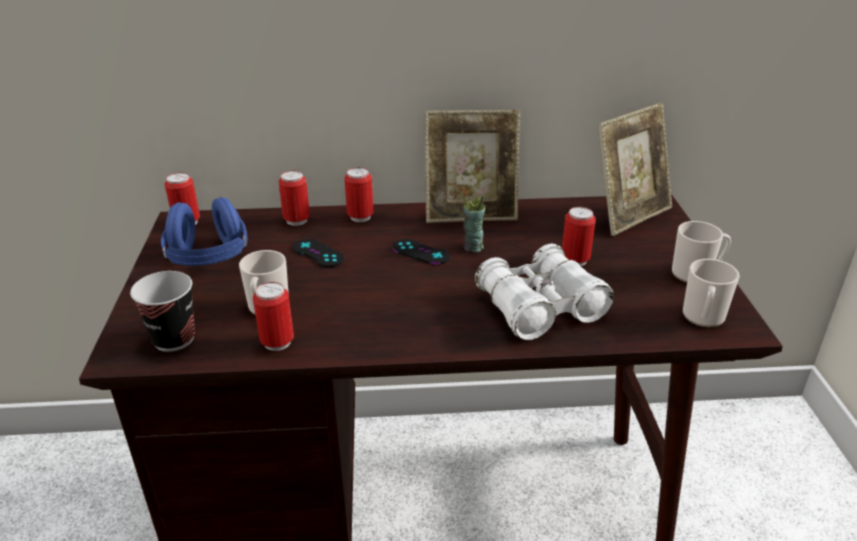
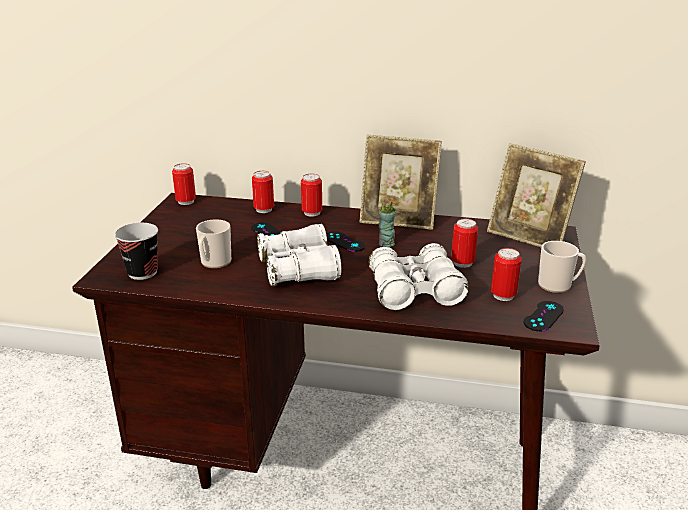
camera: 15 degrees right, 5 degrees down
(209, 258) = (190, 226): blue headphones -> none
(277, 342) = (210, 284): can -> can (503, 295)
(383, 300) = (299, 269): none -> white binoculars
(629, 215) = (528, 237): picture frame -> picture frame turned 60 degrees clockwise
(703, 318) = (543, 316): mug -> black game controller

